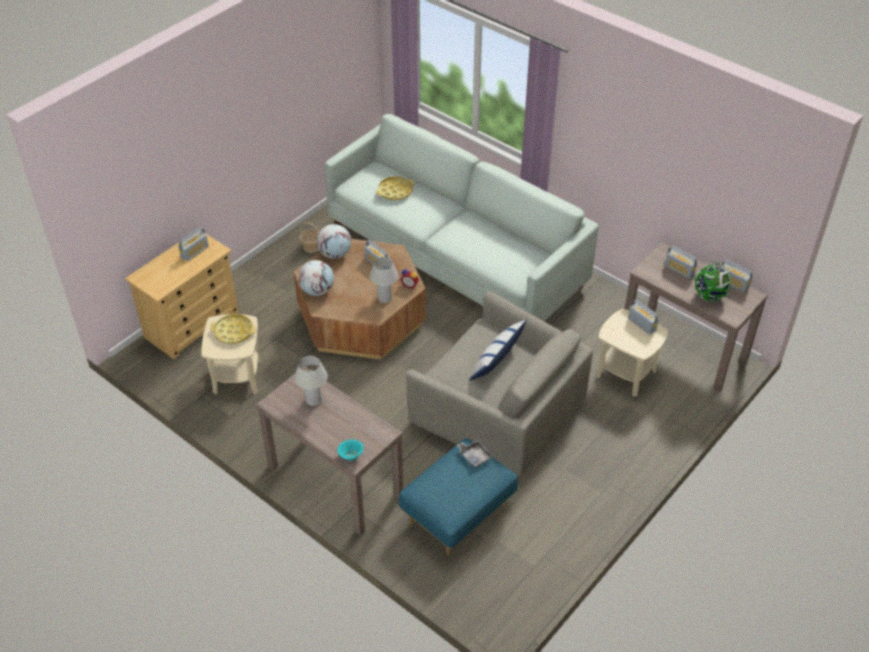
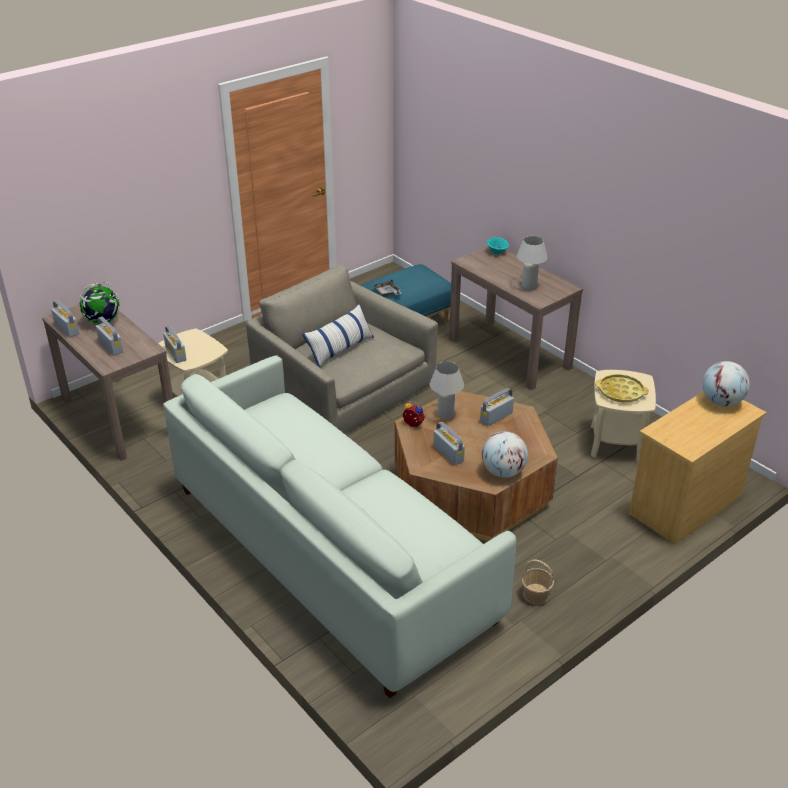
camera: 170 degrees left, 10 degrees down
(194, 252) = (687, 432): radio -> radio (496, 417)
(317, 290) = (526, 431): globe -> globe (721, 402)
(395, 191) = (407, 527): yellow tray -> none

